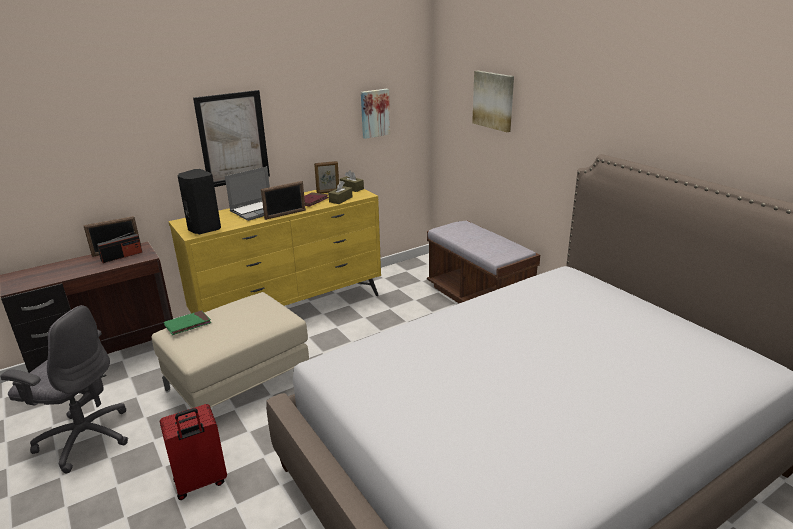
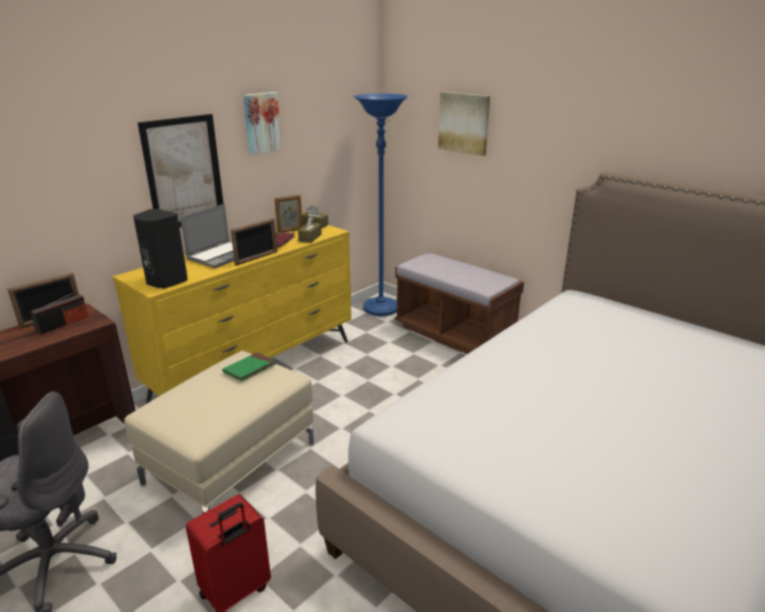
camera: 15 degrees left, 0 degrees up
(188, 324) = (170, 399): green book -> green book (249, 369)
(374, 113) = (329, 141): picture -> picture (261, 123)
(422, 269) = (381, 309): none -> blue floor lamp

